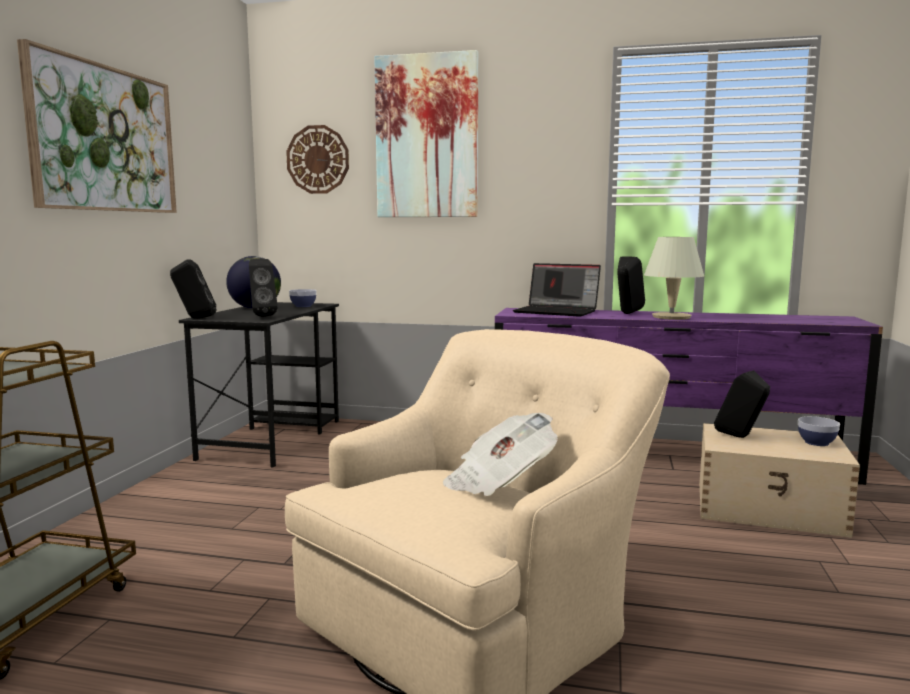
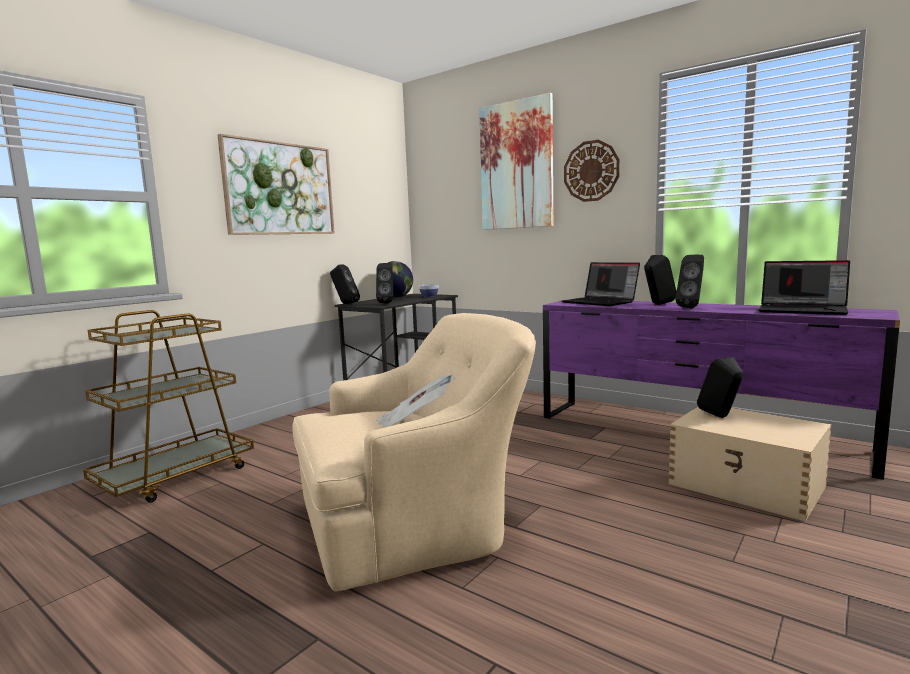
camera: 25 degrees right, 0 degrees up
(318, 159) = (445, 189): wall clock -> wall clock (591, 171)
(672, 317) = (691, 308): beige table lamp -> black speaker
(781, 318) = (803, 310): none -> laptop
(816, 442) = (794, 429): bowl -> none

